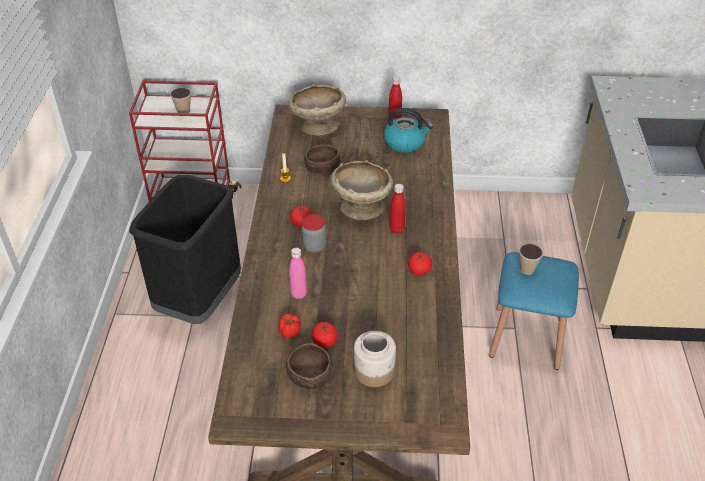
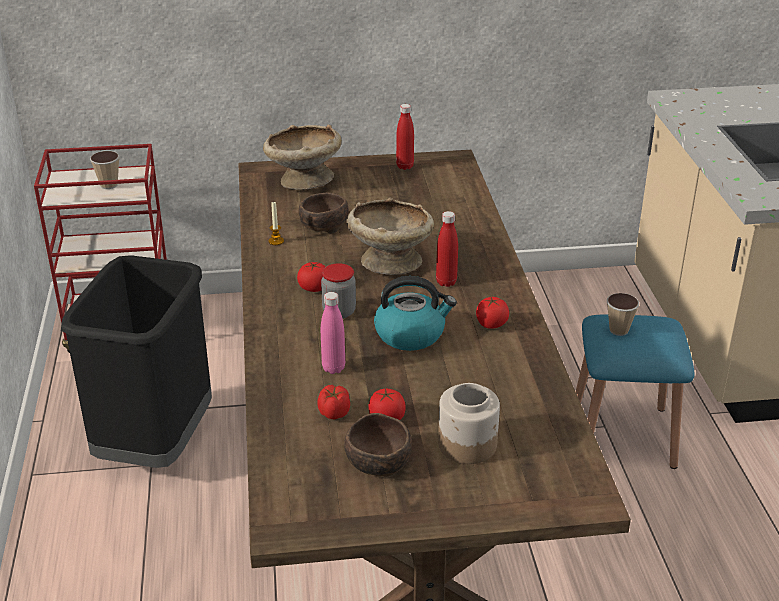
camera: 10 degrees left, 10 degrees down
(405, 142) = (427, 188): kettle -> kettle (411, 334)

